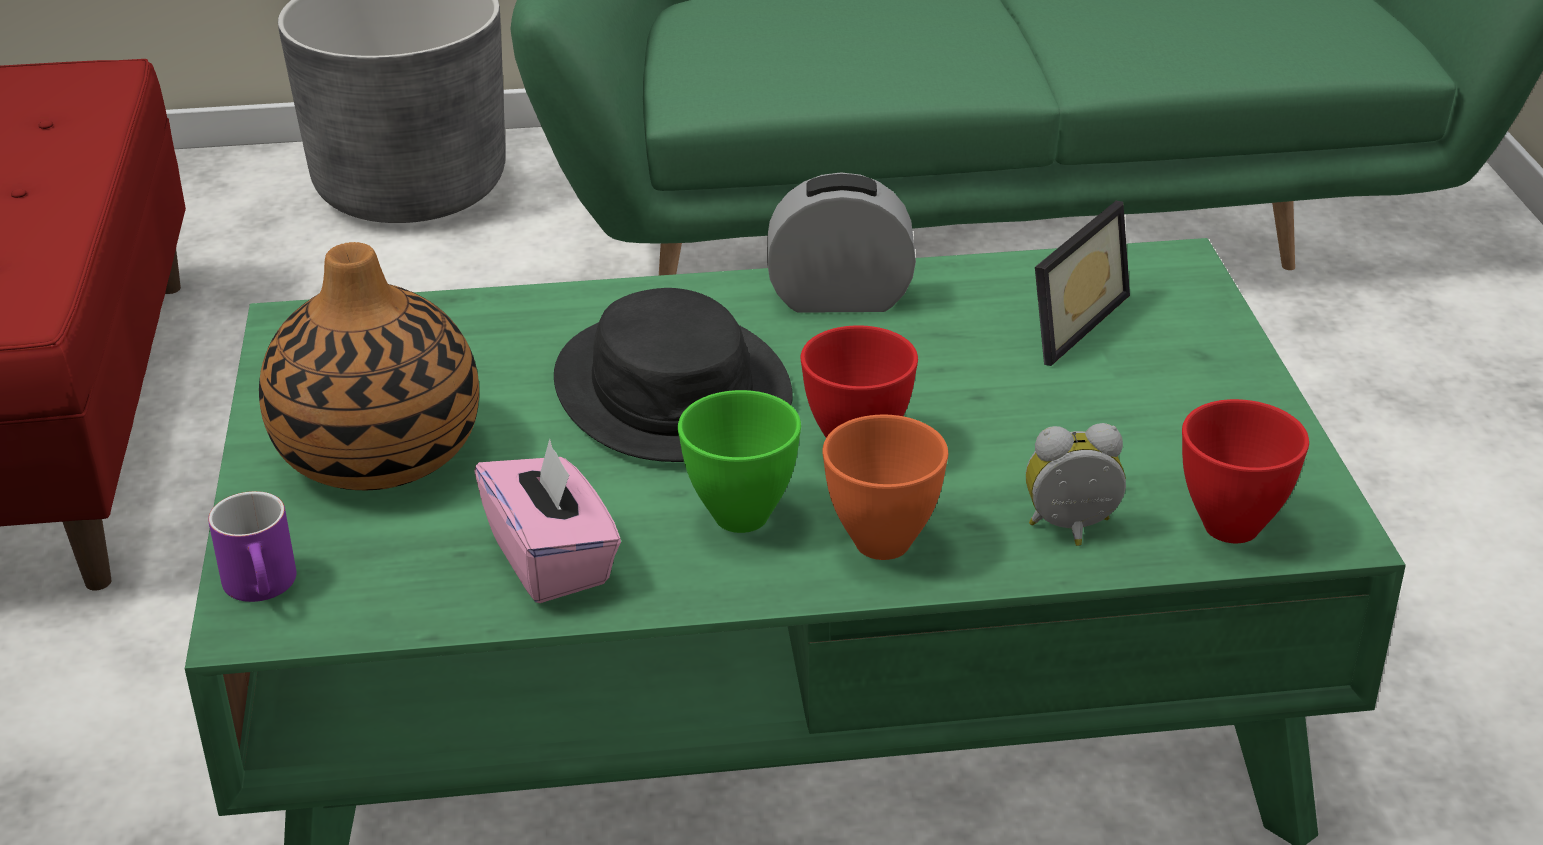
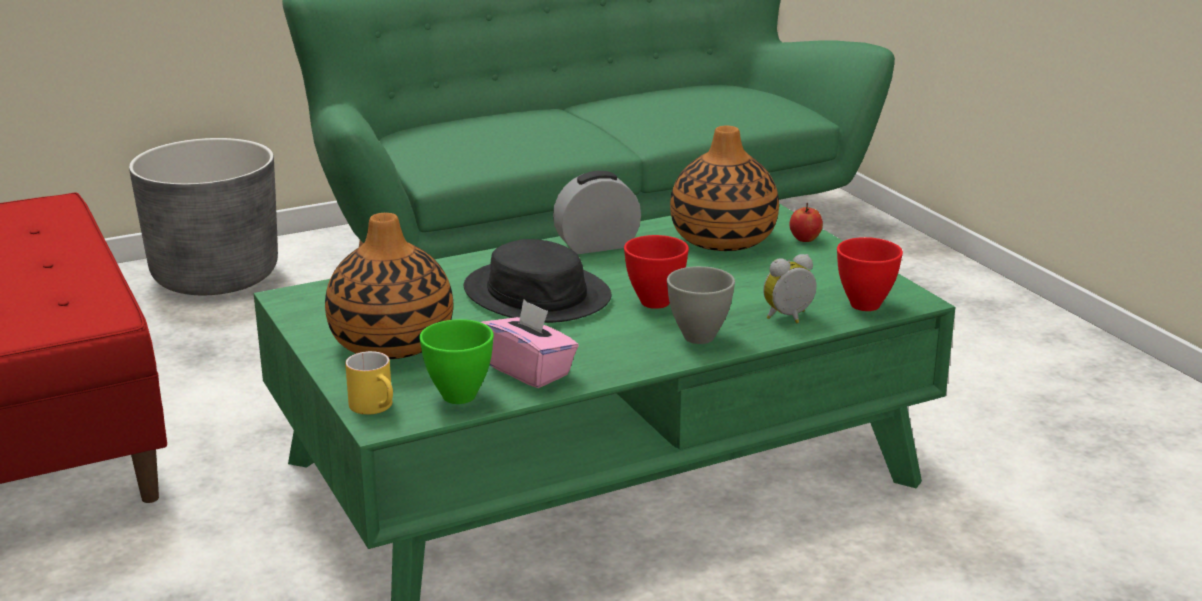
camera: 20 degrees left, 10 degrees down
(264, 587) = (377, 407): purple mug -> yellow mug
(742, 518) = (618, 339): green bowl -> green bowl (460, 397)
(885, 542) = (700, 336): orange bowl -> grey bowl
(1064, 322) = (722, 239): picture frame -> vase
(1213, 347) = (805, 239): none -> apple

